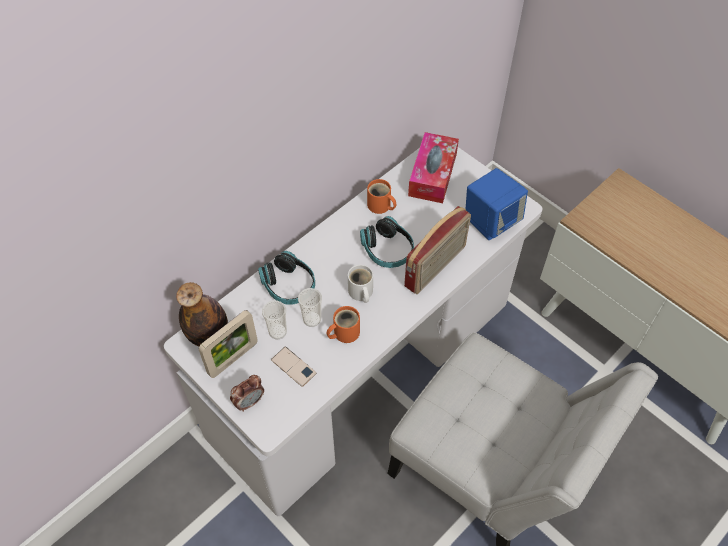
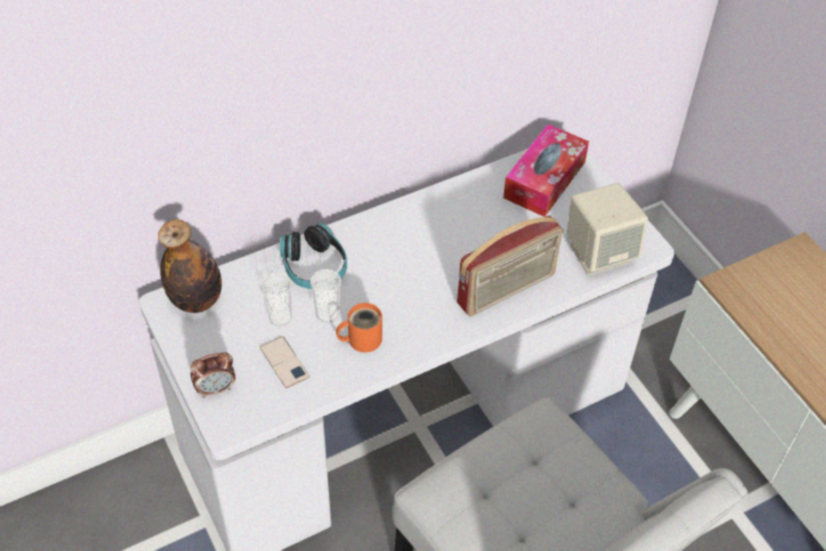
camera: 15 degrees right, 5 degrees down
(233, 359) = (215, 334): picture frame -> none
(360, 293) = (399, 297): white mug -> none
(380, 206) = (463, 202): orange mug -> none
(387, 250) = (452, 255): headphones -> none
(491, 221) = (599, 253): blue speaker -> beige speaker

